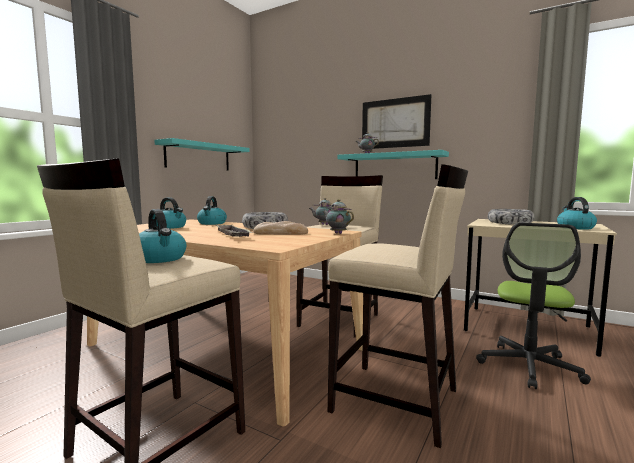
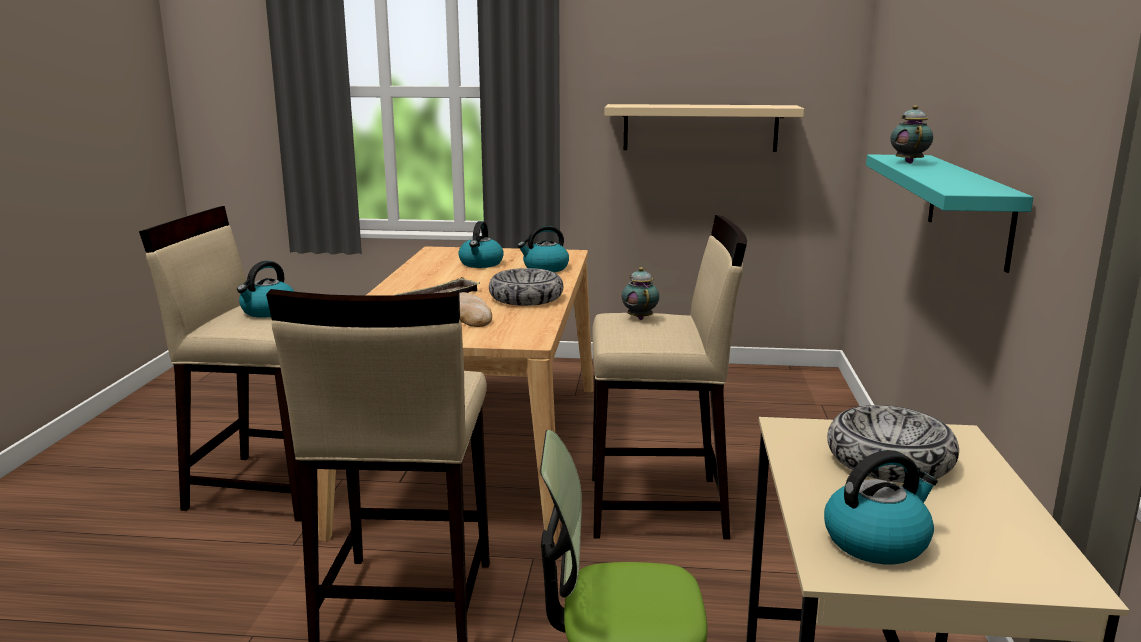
camera: 65 degrees right, 10 degrees up
(198, 157) = (700, 127): turquoise shelf -> beige shelf
(337, 233) = (501, 340): teapot -> none
(395, 123) = (985, 82): picture -> none

